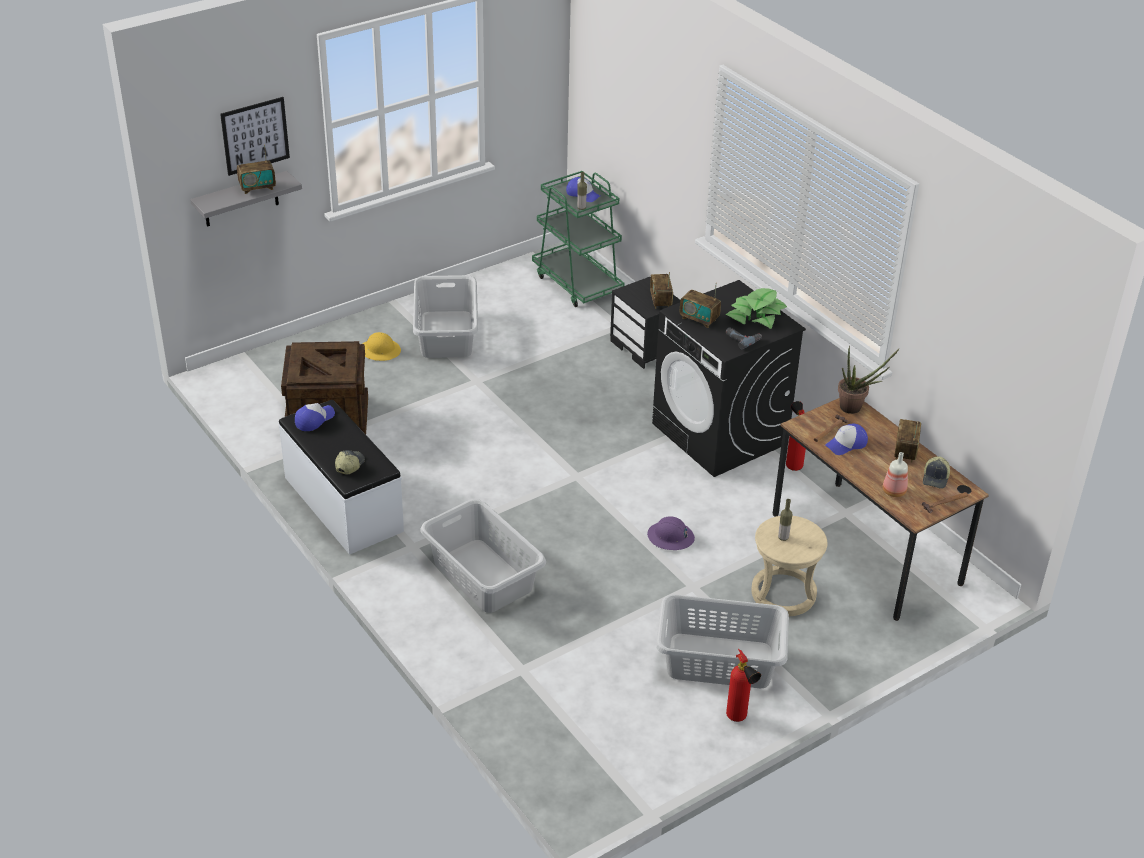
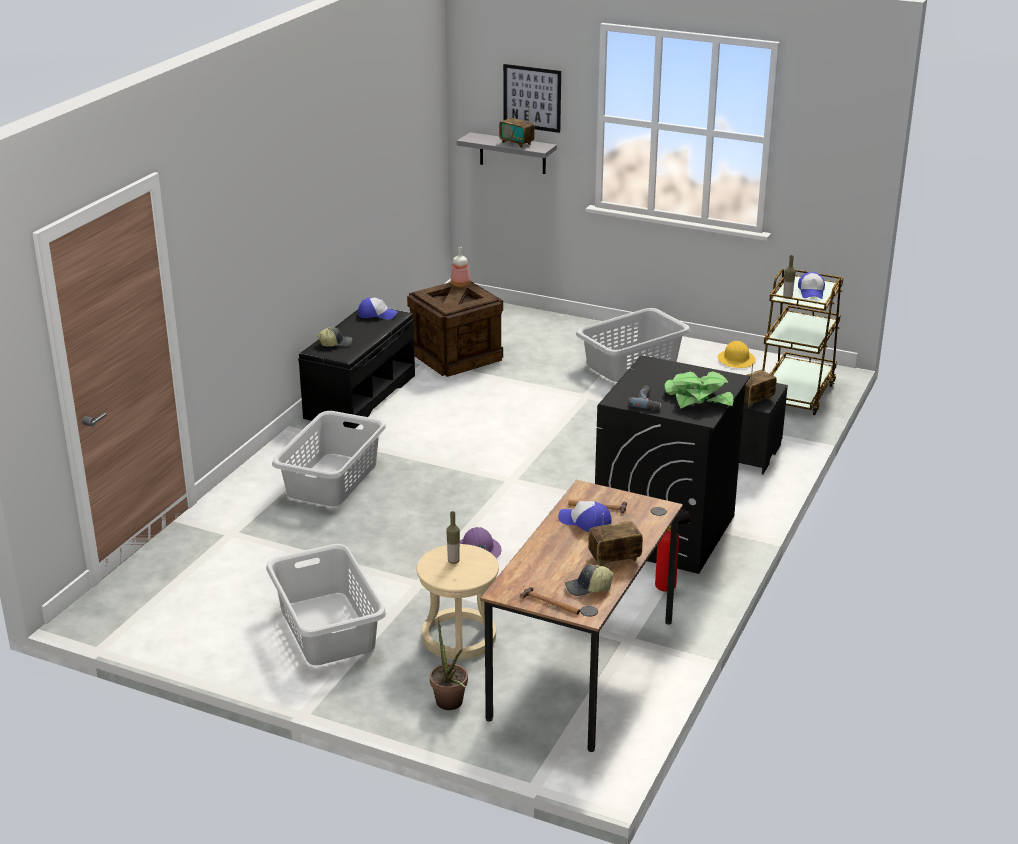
camera: 60 degrees right, 10 degrees down
(342, 504) = (359, 396): white bench -> black bench
(380, 350) = (571, 346): yellow hard hat -> yellow hard hat (736, 360)
(577, 283) = (795, 393): green cart -> brown cart
(699, 319) = (651, 375): radio -> none
(739, 719) = (255, 662): fire extinguisher -> none
(855, 408) = (655, 512): potted plant -> potted plant (451, 705)
(893, 491) = (536, 568): bottle -> bottle (460, 284)

